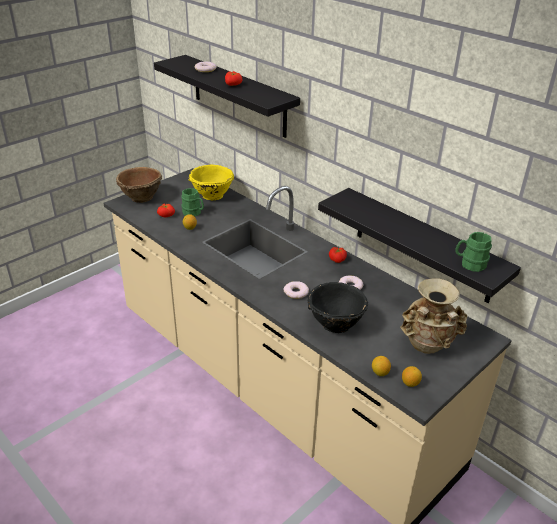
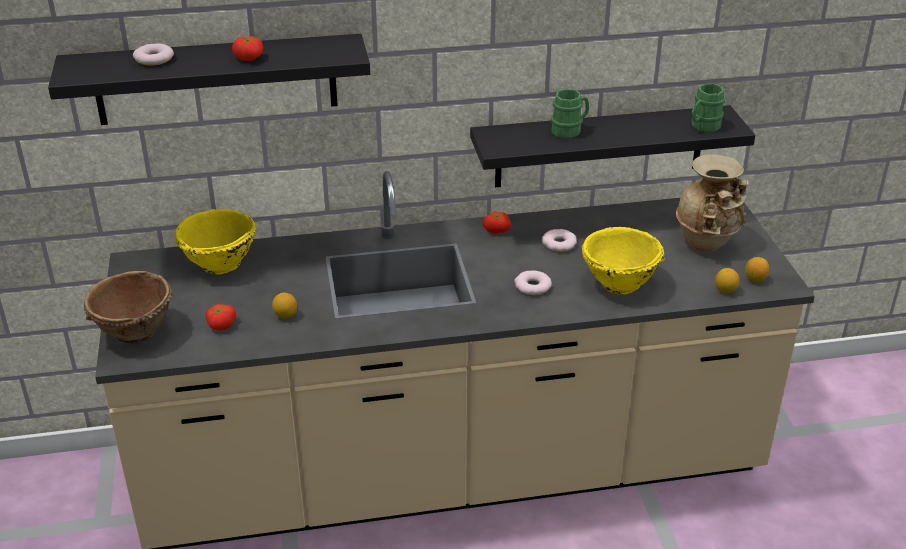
camera: 55 degrees left, 0 degrees up
(193, 213) = (248, 298): green mug -> green mug (570, 130)
(335, 323) = (618, 284): black bowl -> yellow bowl

